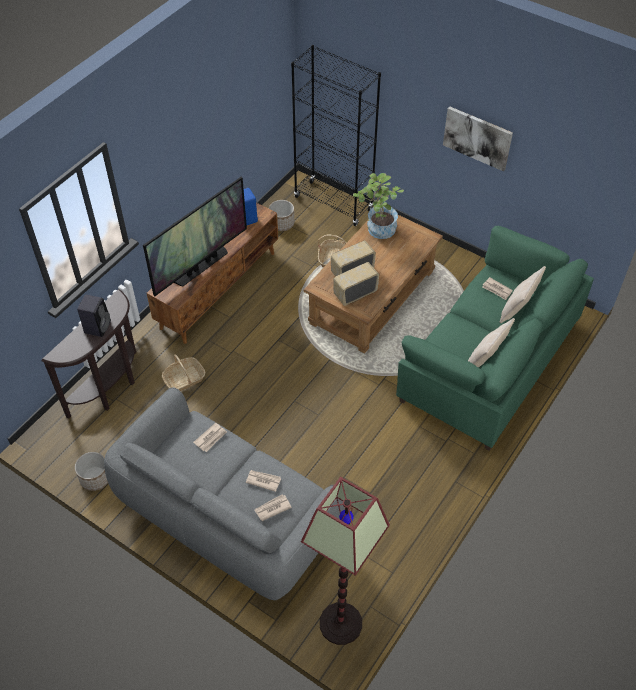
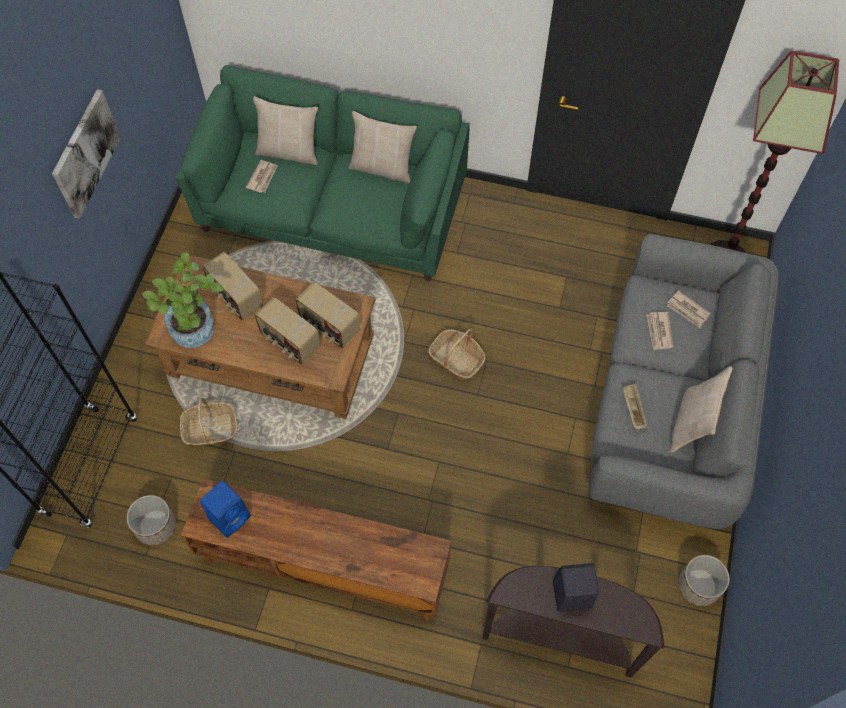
camera: 110 degrees left, 10 degrees up
(182, 471) = (691, 424): none -> beige pillow
(184, 379) = (501, 543): basket -> basket (456, 359)
(201, 266) = (353, 543): television -> none
(211, 438) = (633, 409): newspaper -> beige tray
(397, 253) = (235, 298): none -> radio

